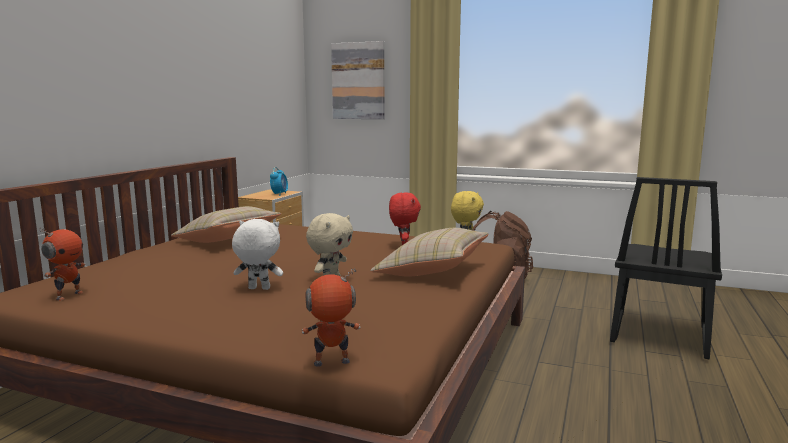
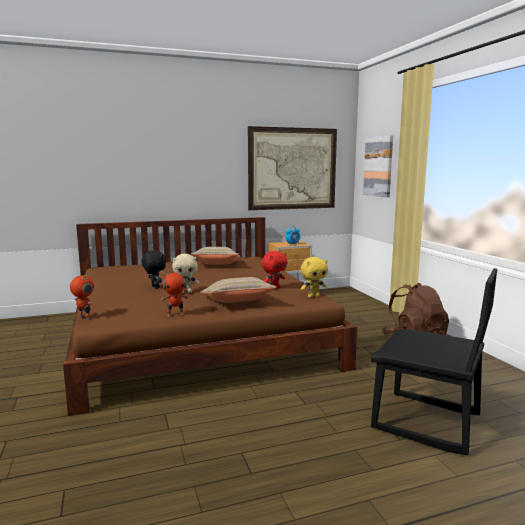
camera: 50 degrees right, 0 degrees up
(68, 295) = (108, 272): toy robot -> toy robot (175, 314)
(252, 81) = (292, 169): none -> picture
(258, 289) = (154, 287): white plush toy -> black plush toy
(658, 335) = (426, 422): black chair -> black chair turned 135 degrees counterclockwise

